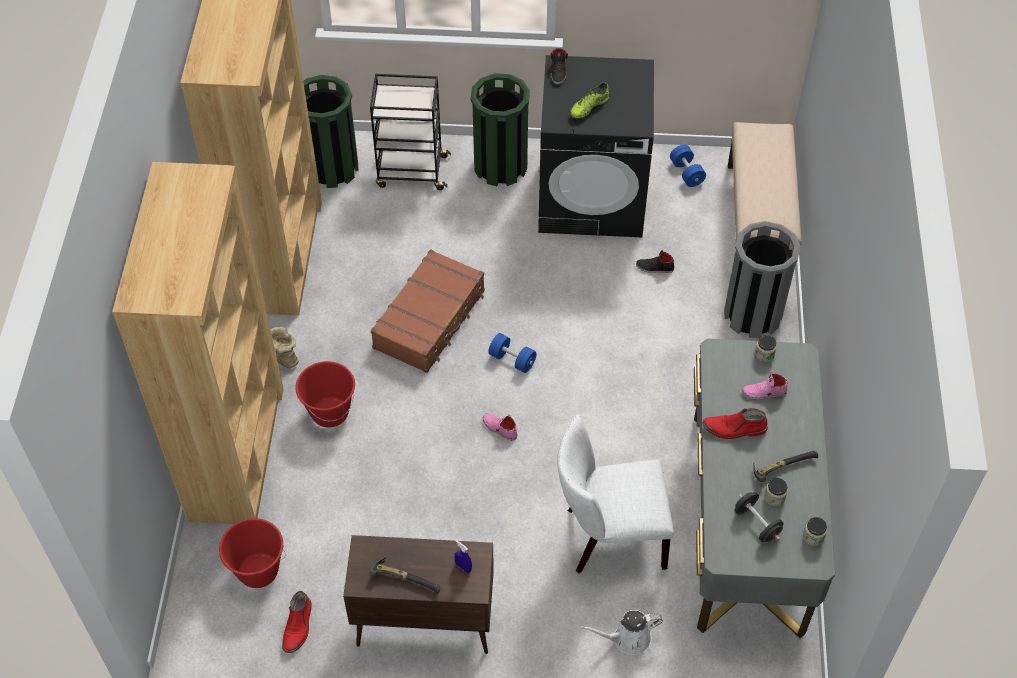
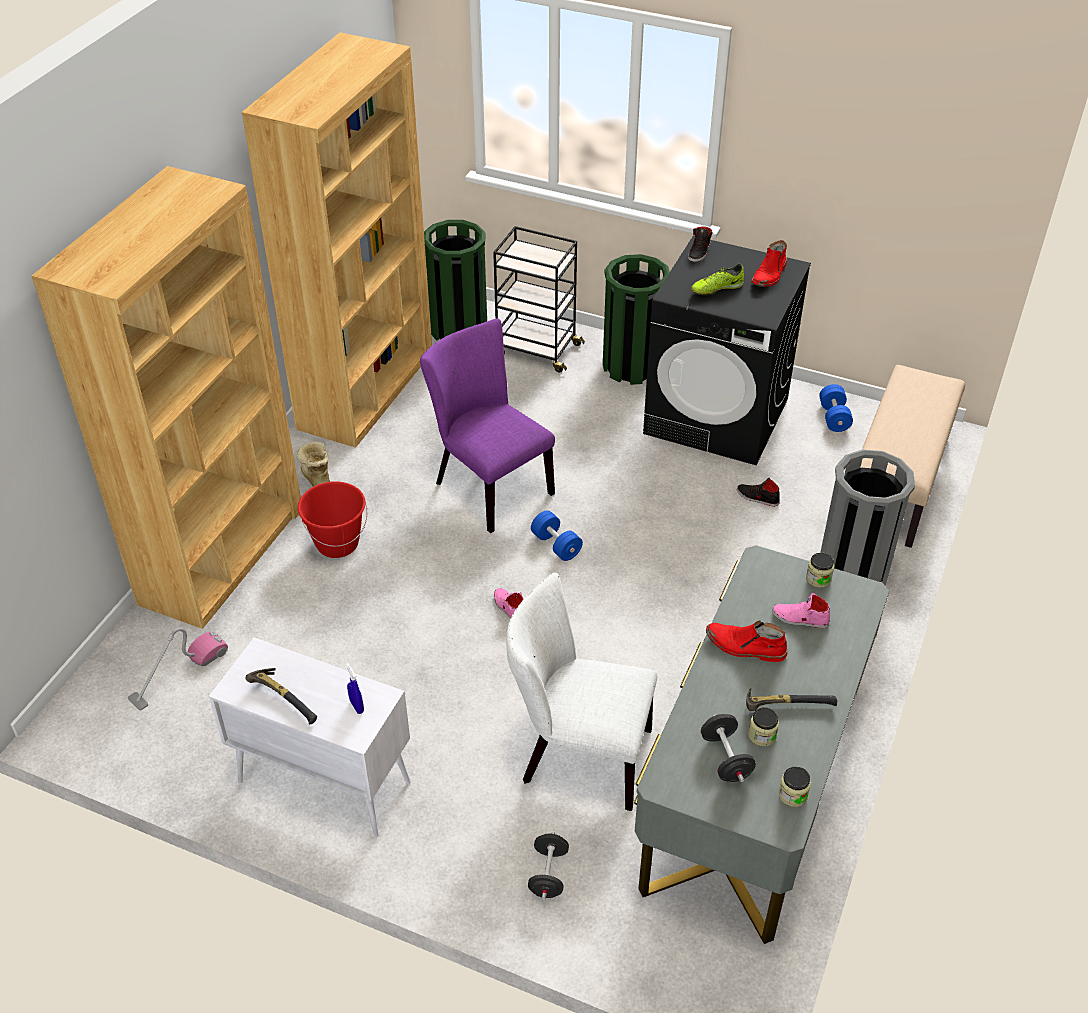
camera: 20 degrees right, 10 degrees down
(258, 571) = (179, 674): red bucket -> vacuum cleaner
(298, 626) = (188, 742): red boot -> red boot (769, 275)
(423, 623) = (322, 782): brown cabinet -> white cabinet
(430, 319) = (488, 485): brown suitcase -> purple chair
(628, 639) = (548, 874): white watering can -> black dumbbell

